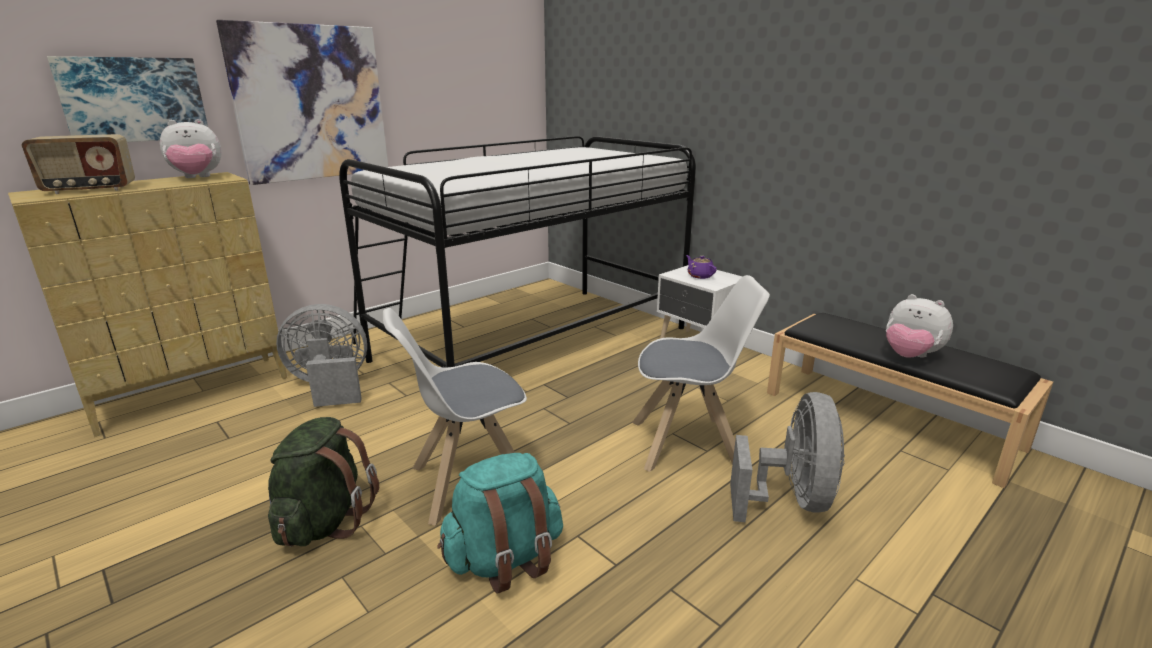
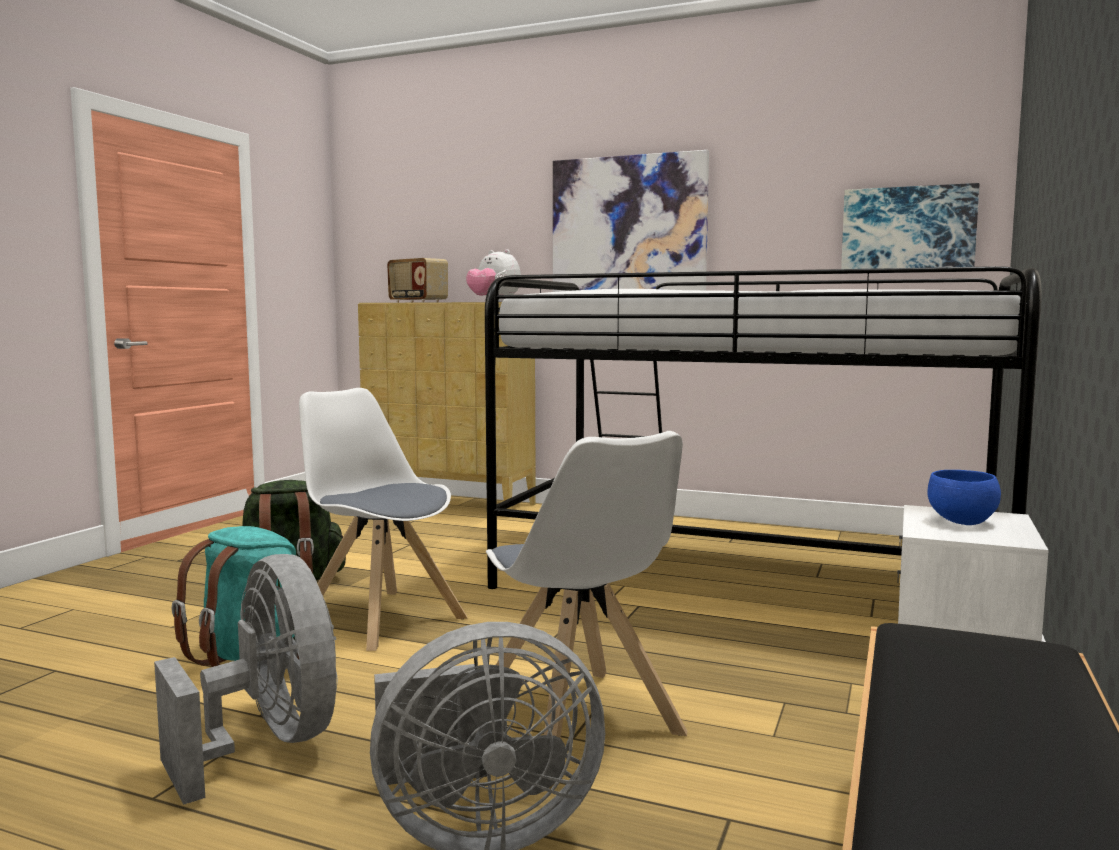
camera: 65 degrees right, 15 degrees down
(134, 99) = (483, 235): picture -> picture (908, 229)
(330, 387) = (510, 532): grey fan -> grey fan (268, 743)
(700, 276) = (962, 522): purple teapot -> blue bowl
(910, 356) = (933, 739): plush toy -> none

